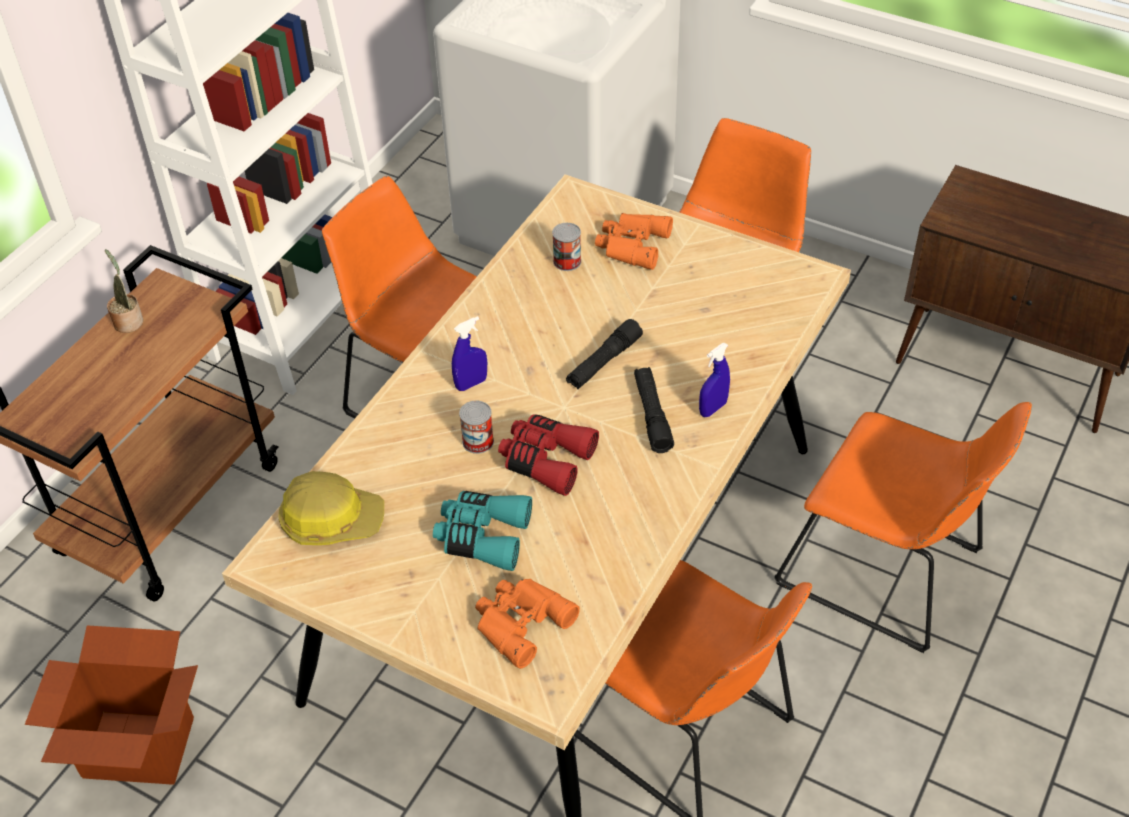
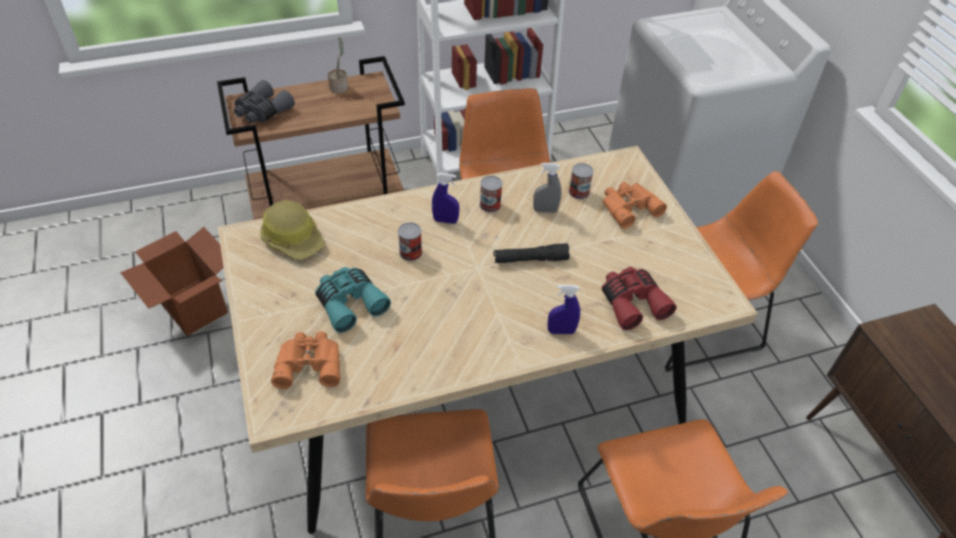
camera: 40 degrees right, 0 degrees up
(65, 414) = (262, 111): none -> grey binoculars
(496, 335) = (490, 205): none -> can
(546, 460) = (432, 288): red binoculars -> red binoculars (632, 302)
(557, 303) = (545, 210): none -> grey spray bottle
(652, 415) = (520, 308): black flashlight -> none

